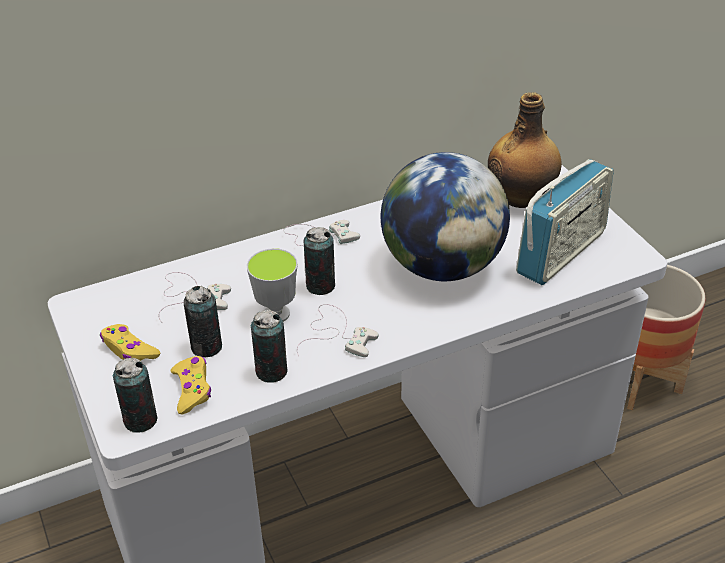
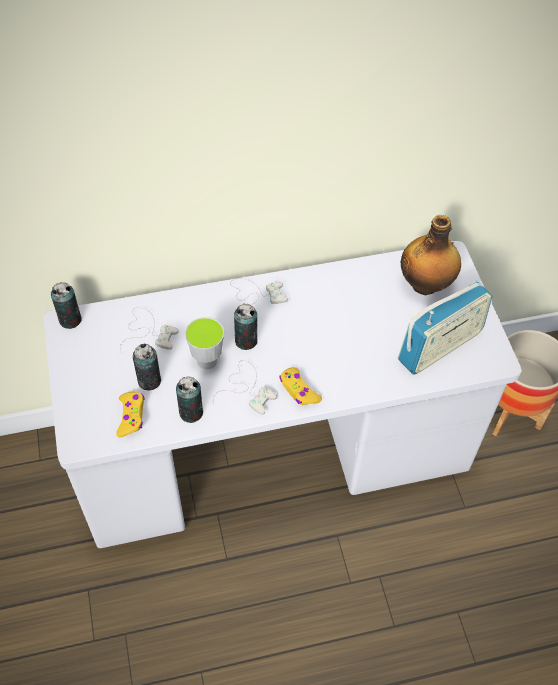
camera: 10 degrees right, 15 degrees up
(129, 350) = (94, 371): yellow game controller -> yellow game controller (299, 390)
(140, 420) = (89, 436): can -> can (70, 320)
(442, 266) = (343, 340): globe -> none

